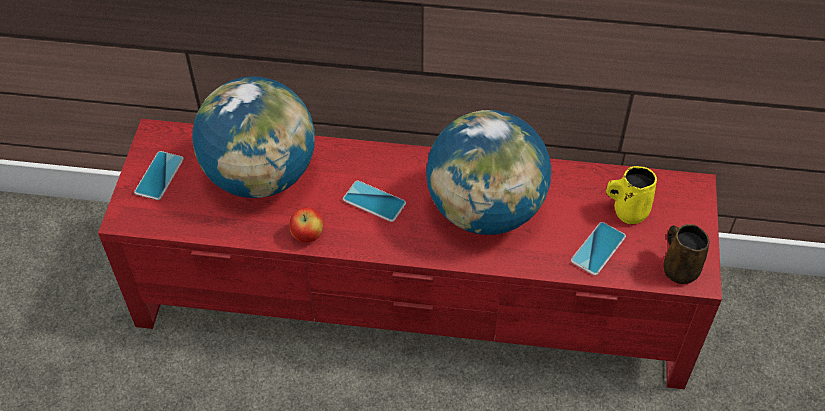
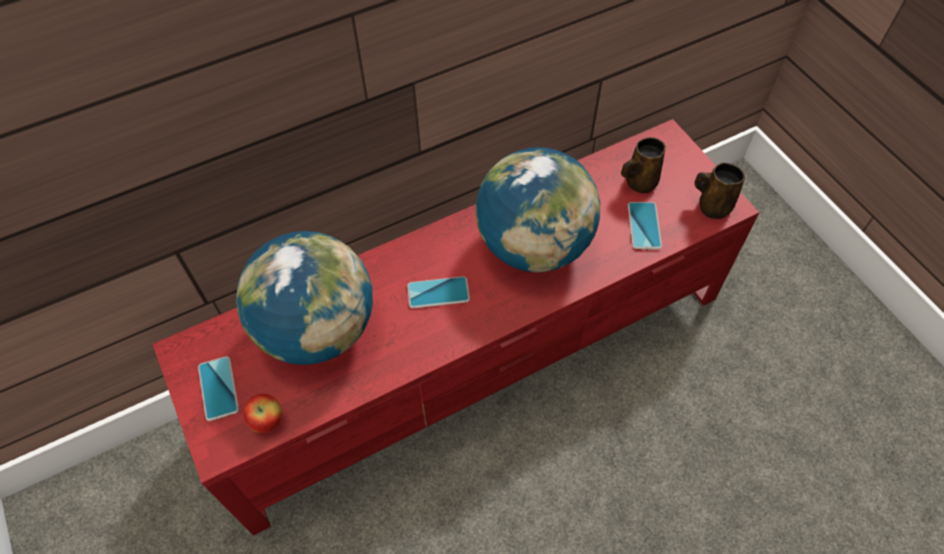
camera: 35 degrees left, 5 degrees up
(308, 235) = (407, 358): apple -> apple (267, 421)
(628, 211) = (639, 182): yellow mug -> brown mug

